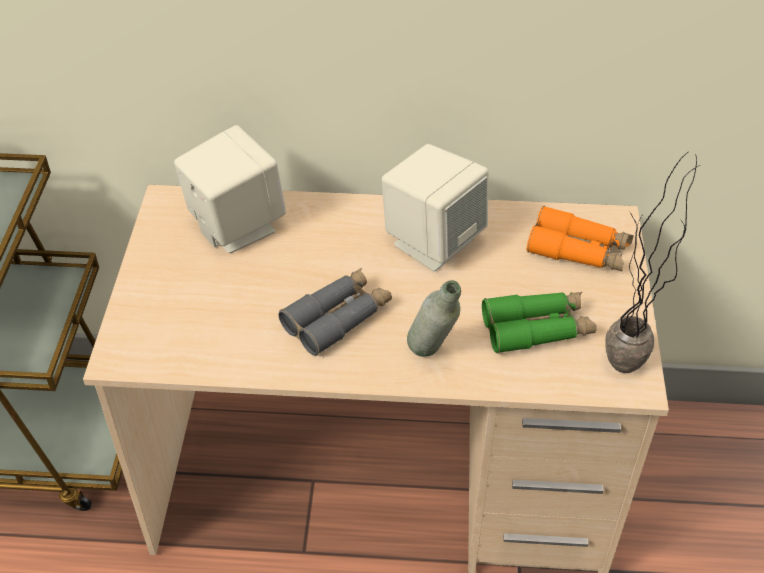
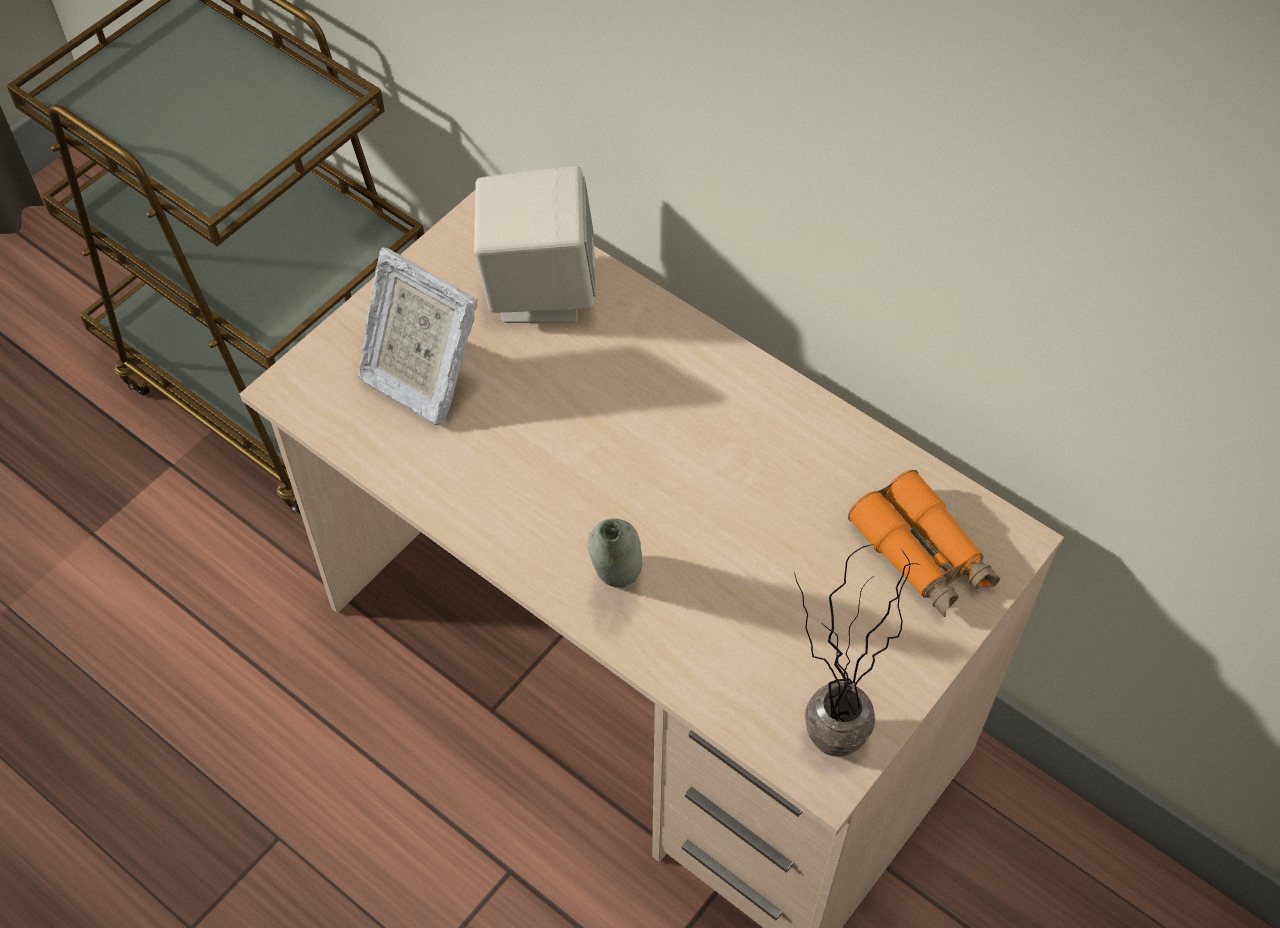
camera: 35 degrees right, 10 degrees up
(202, 309) = (420, 378): none -> picture frame
(337, 318) = (554, 476): grey binoculars -> none
(433, 241) = (750, 439): beige speaker -> none
(537, 329) = (773, 629): green binoculars -> none

